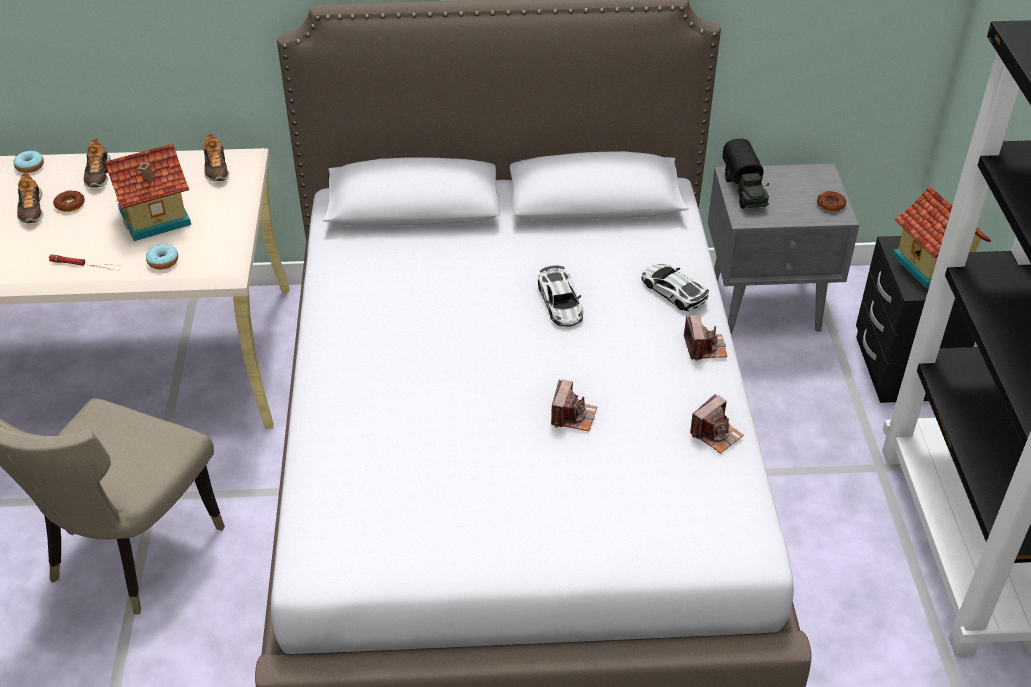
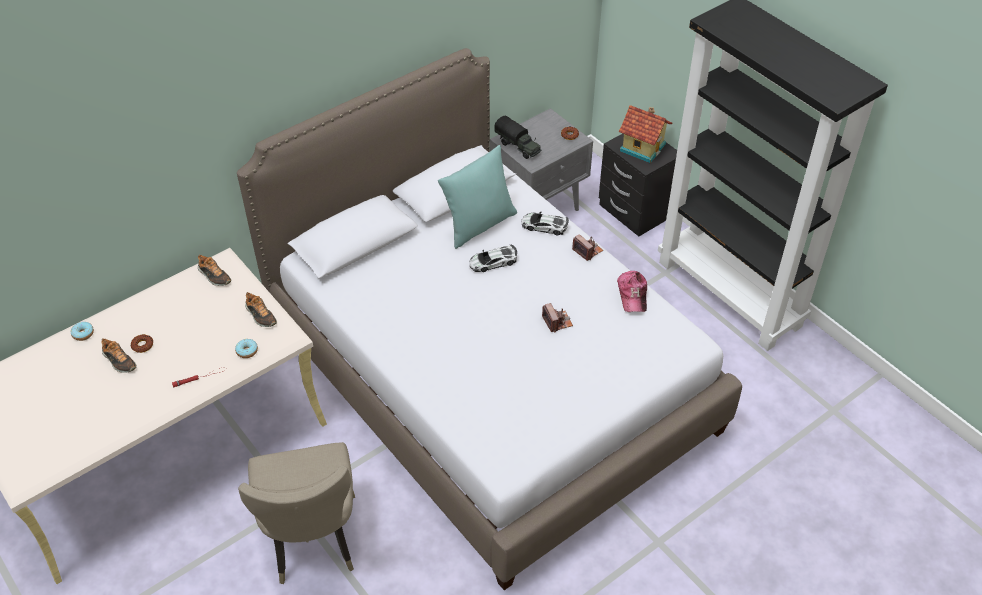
camera: 35 degrees left, 5 degrees up
(98, 174) = (138, 317): shoe -> shoe (260, 315)
(156, 218) = (211, 326): toy house -> none
(560, 302) = (493, 262): toy car -> toy car turned 120 degrees clockwise
(586, 251) = (479, 225): none -> turquoise pillow
(716, 434) = (632, 295): camera -> cap

